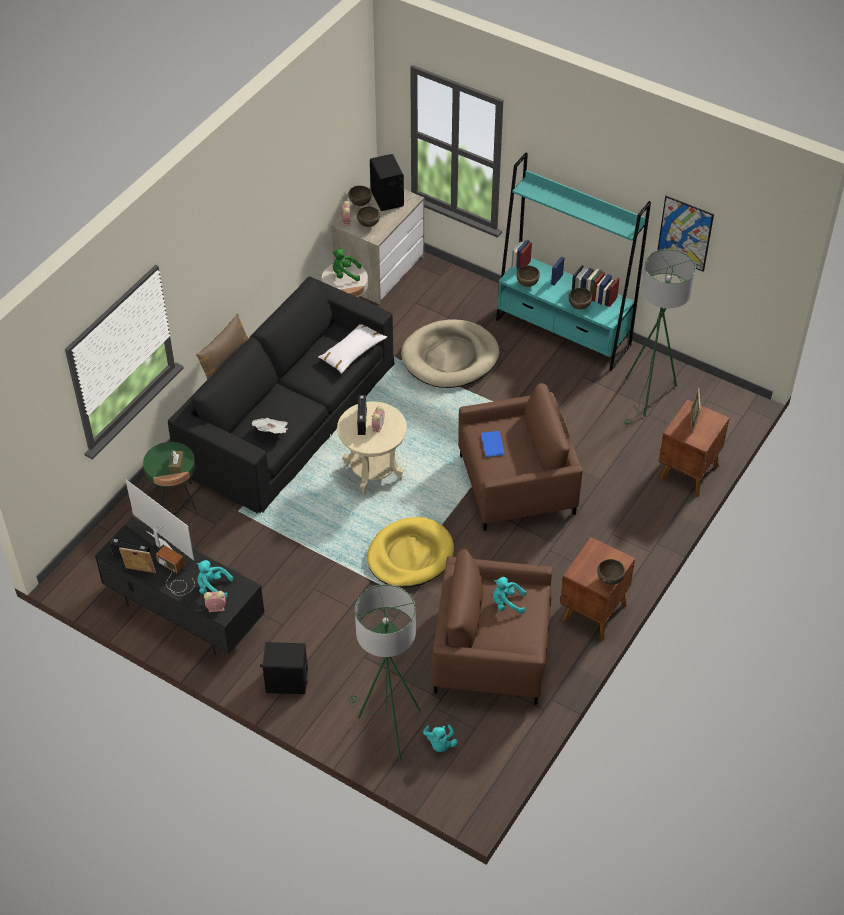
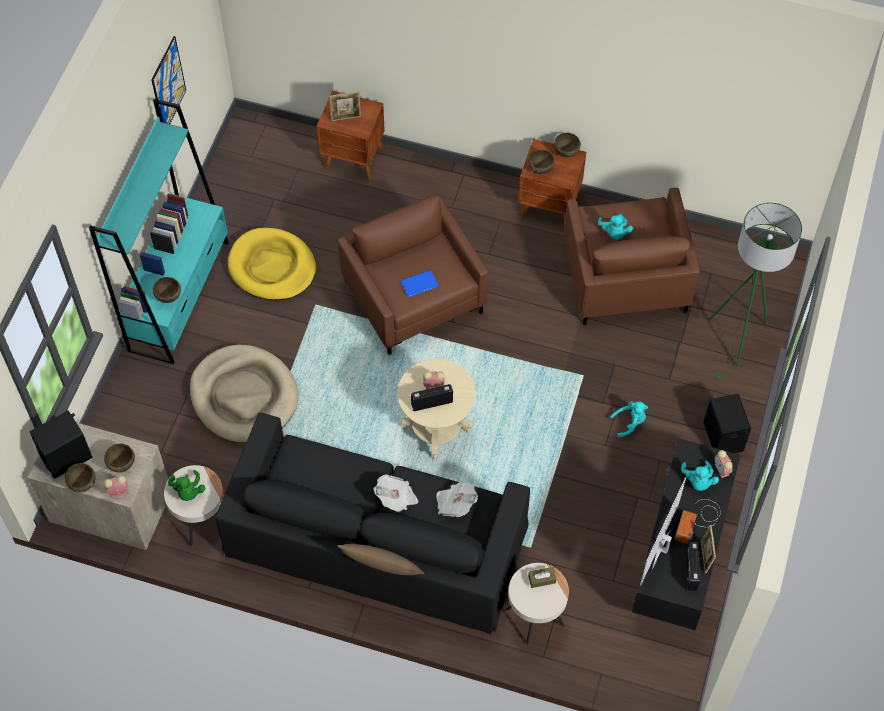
camera: 105 degrees left, 10 degrees up
(175, 499) = (535, 617): green side table -> beige side table
(292, 397) = (396, 498): none -> newspaper
(352, 352) = (309, 457): white pillow -> none
(410, 555) = (535, 369): yellow dog bed -> yellow dog bed (272, 267)
(440, 744) = (737, 296): turquoise plush toy -> turquoise plush toy (630, 423)
(579, 307) = (195, 242): brown bowl -> brown bowl (541, 170)
(648, 397) = (259, 204): green floor lamp -> none

